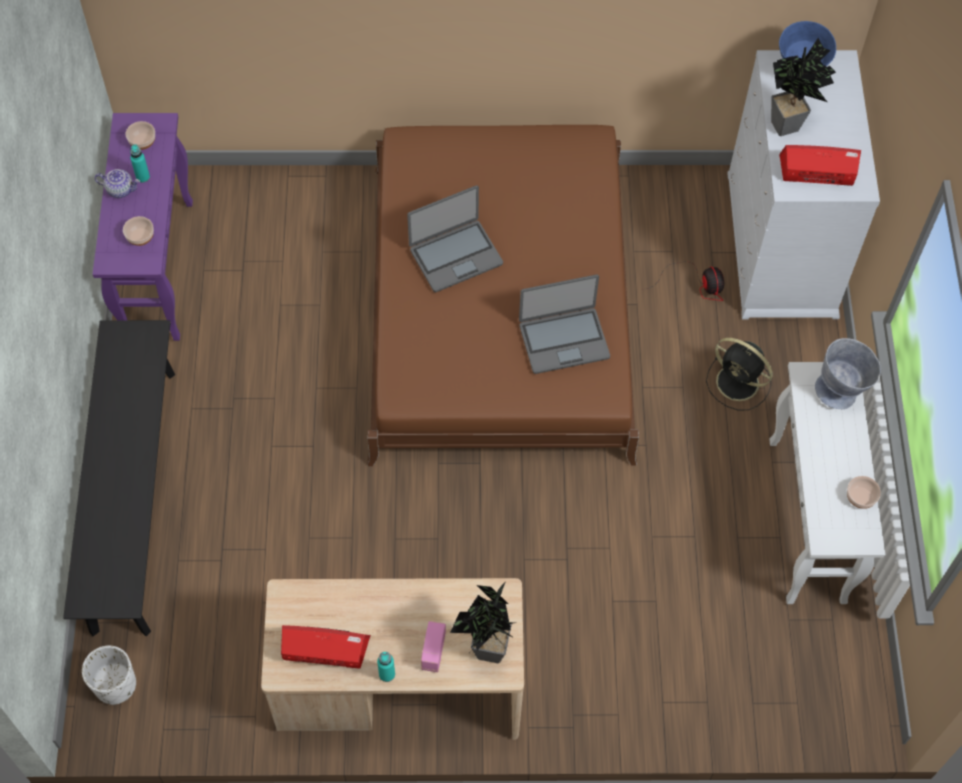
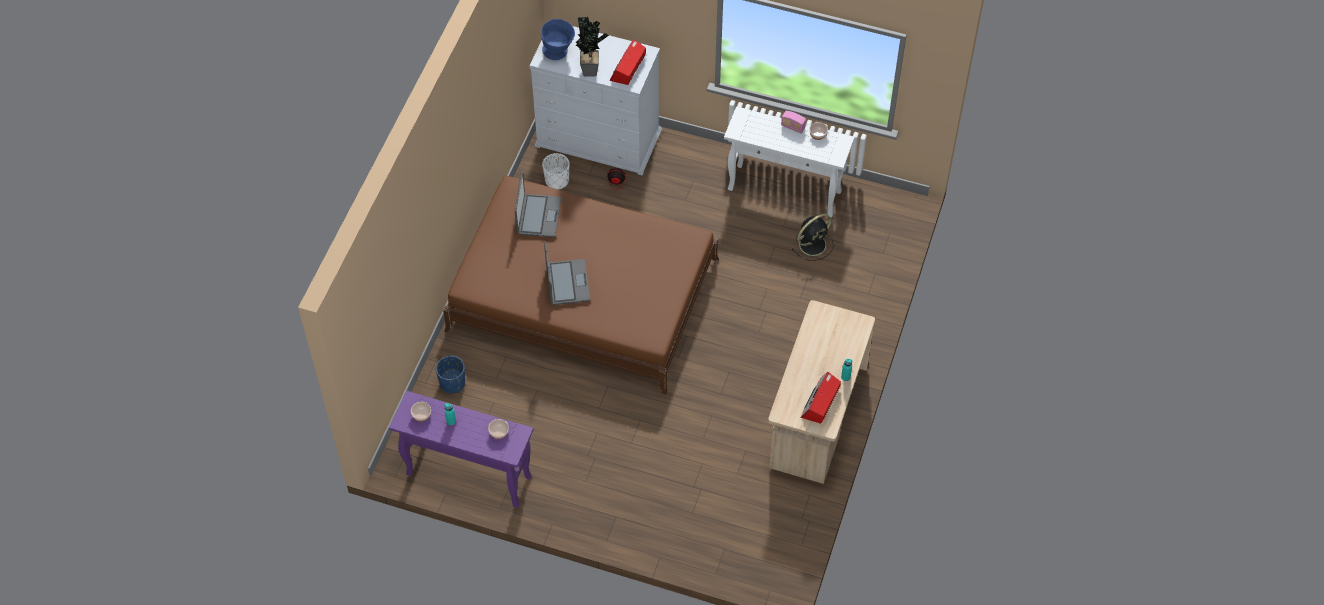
camera: 70 degrees left, 5 degrees down
(115, 685) = (763, 564): white planter -> white planter (557, 181)
(120, 189) = (455, 436): teapot -> none
(133, 497) = (638, 527): black bench -> none
(297, 205) = (452, 383): none -> blue planter
(433, 651) = (839, 352): radio -> radio (793, 127)
(486, 654) = (849, 328): potted plant -> none
(563, 340) = (649, 247): laptop -> laptop (538, 216)
(739, 383) = (685, 191): black fan -> black fan (813, 244)
(842, 389) = (750, 119): grey bowl -> none

